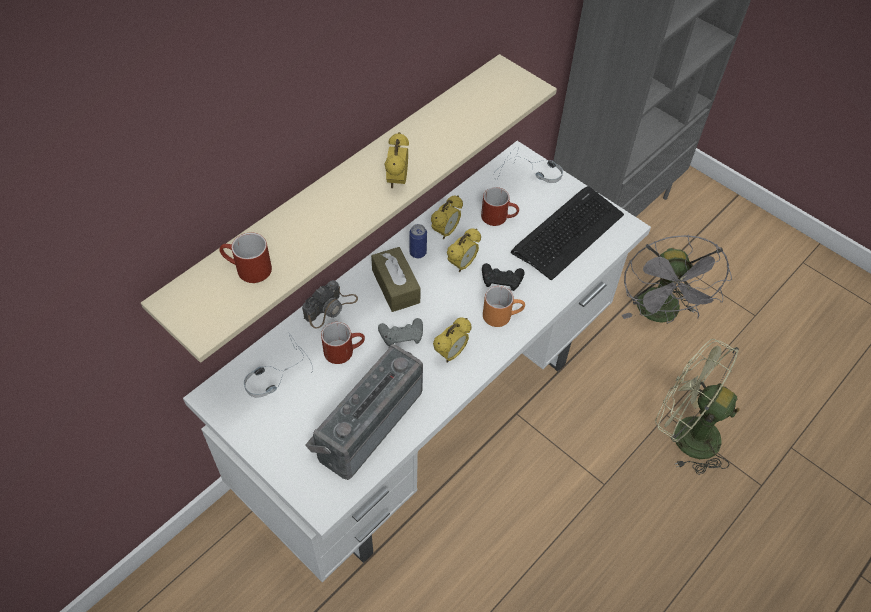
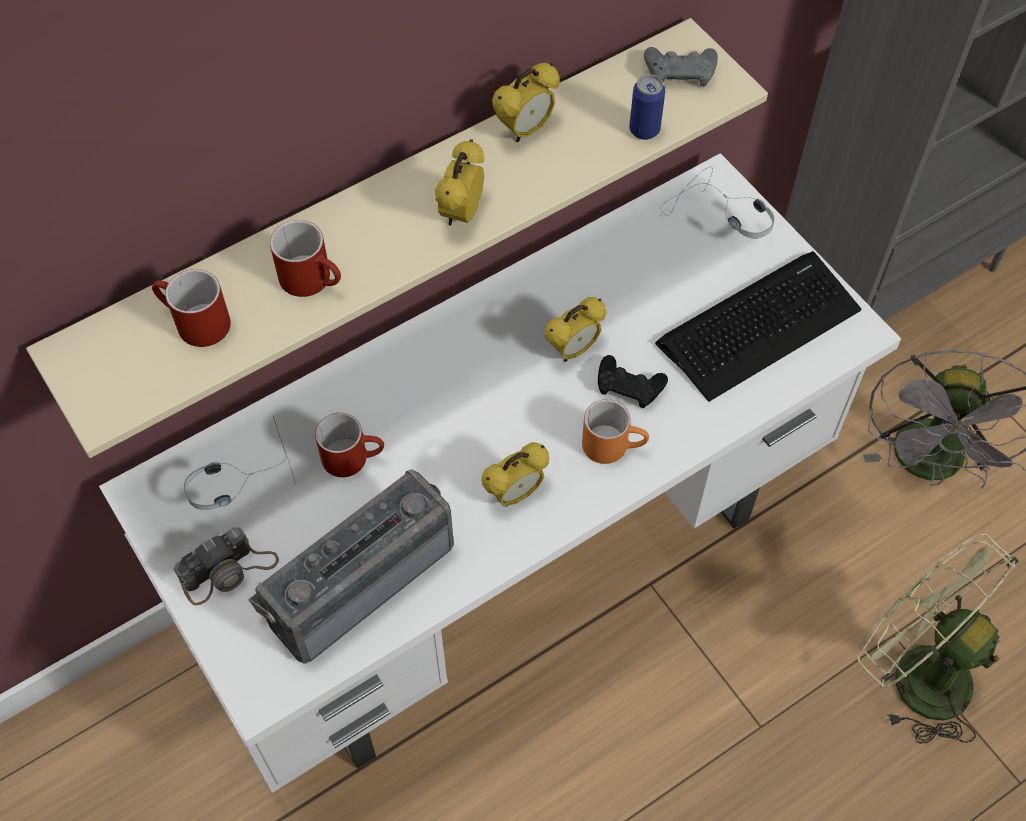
camera: 15 degrees right, 5 degrees up
(330, 308) = (351, 385): camera -> camera (229, 571)
(395, 286) = (459, 367): brown tissue box -> none
(401, 335) = (447, 449): grey game controller -> grey game controller (680, 72)
(418, 253) = (508, 318): can -> can (644, 130)
(445, 232) = (562, 291): alarm clock -> alarm clock (525, 130)
(499, 217) = (654, 280): red mug -> red mug (314, 279)

